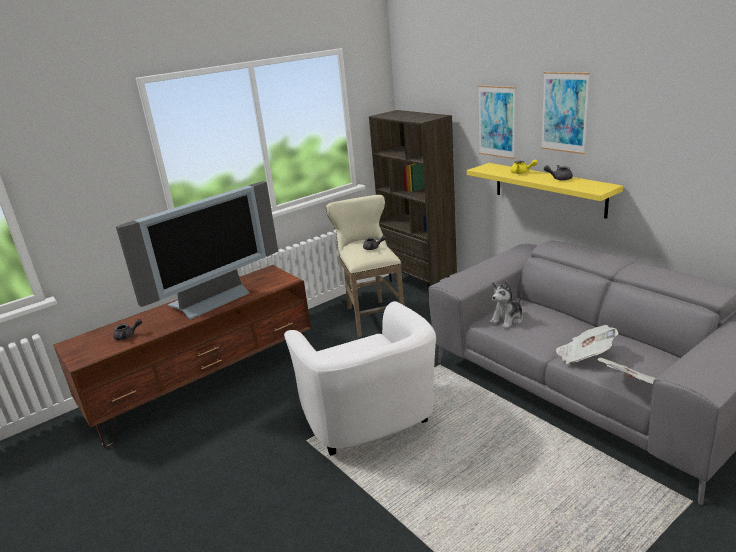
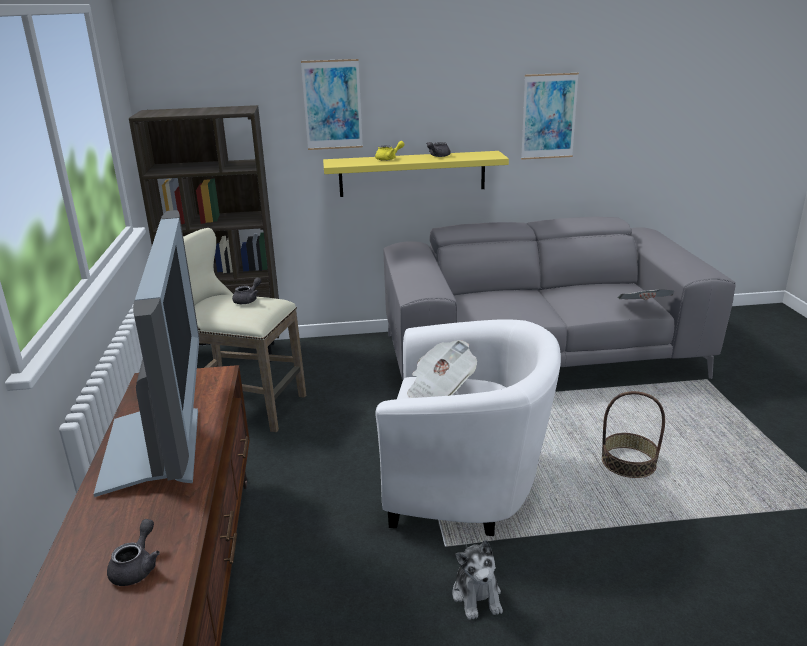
camera: 60 degrees left, 0 degrees up
(476, 490) = (628, 462): none -> basket
(507, 319) = (480, 312): plush toy -> plush toy (477, 596)
(564, 112) = (427, 83): picture -> picture (549, 116)
(584, 356) = (580, 309): newspaper -> newspaper (440, 388)

